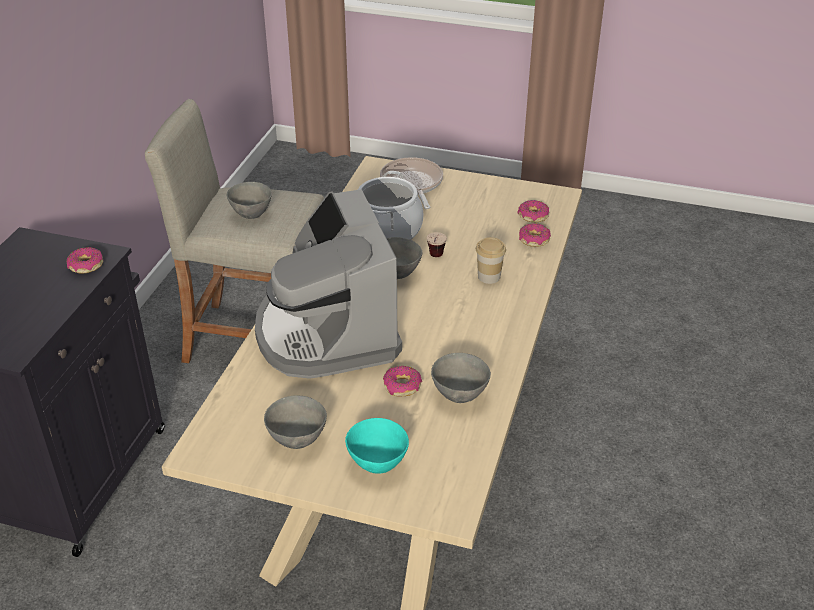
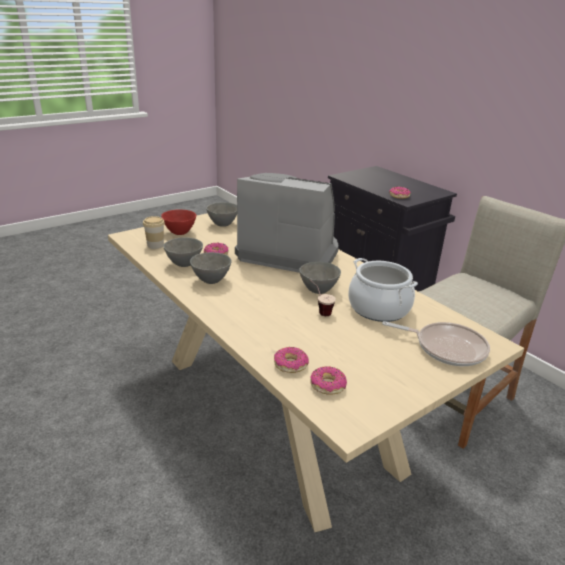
camera: 125 degrees right, 10 degrees down
(252, 214) = (469, 290): grey bowl -> grey bowl (211, 281)
(378, 464) = (179, 233): turquoise bowl -> red bowl
(489, 276) = (270, 320): cup -> cup (155, 245)

